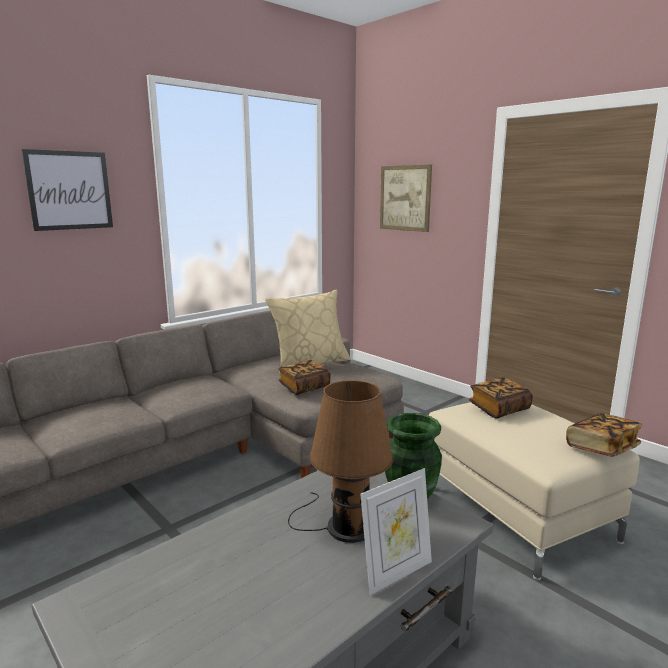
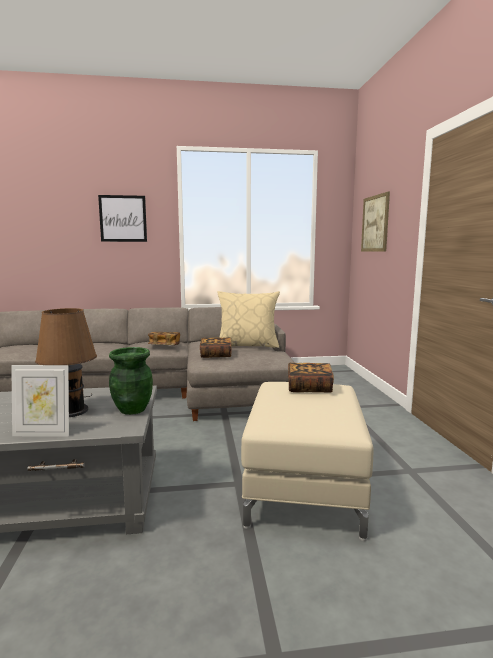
camera: 35 degrees right, 5 degrees down
(601, 448) = (333, 427): book -> book (164, 346)

